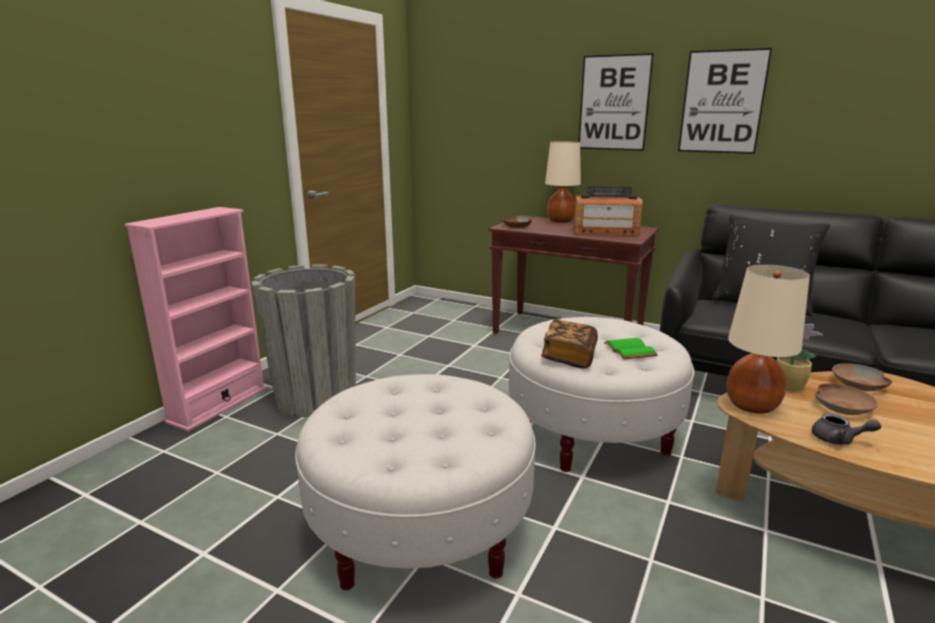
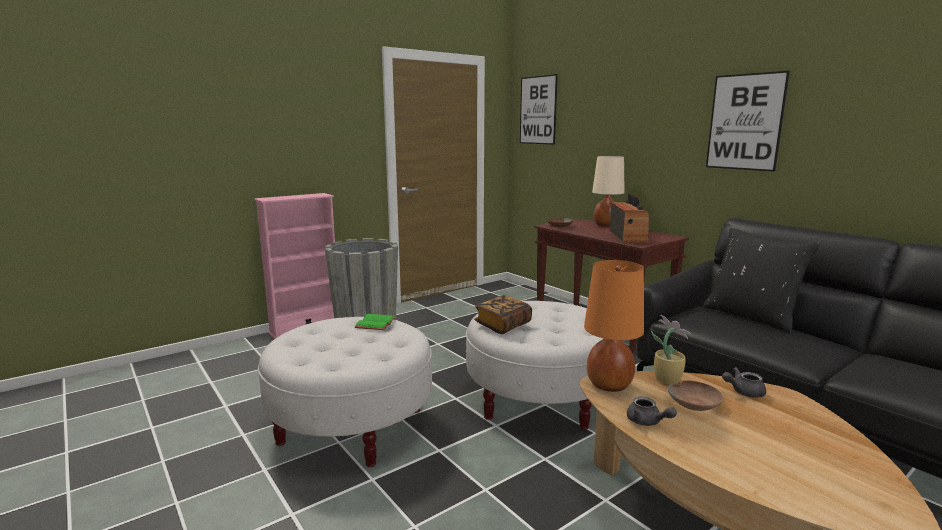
camera: 25 degrees right, 5 degrees down
(605, 232) = (628, 236): radio -> radio turned 120 degrees counterclockwise
(614, 103) = (654, 123): picture -> picture (538, 110)
(631, 350) = (559, 329): green book -> green book (376, 324)
(751, 406) = (608, 385): beige table lamp -> orange table lamp
(858, 385) = (743, 392): brown bowl -> grey teapot

